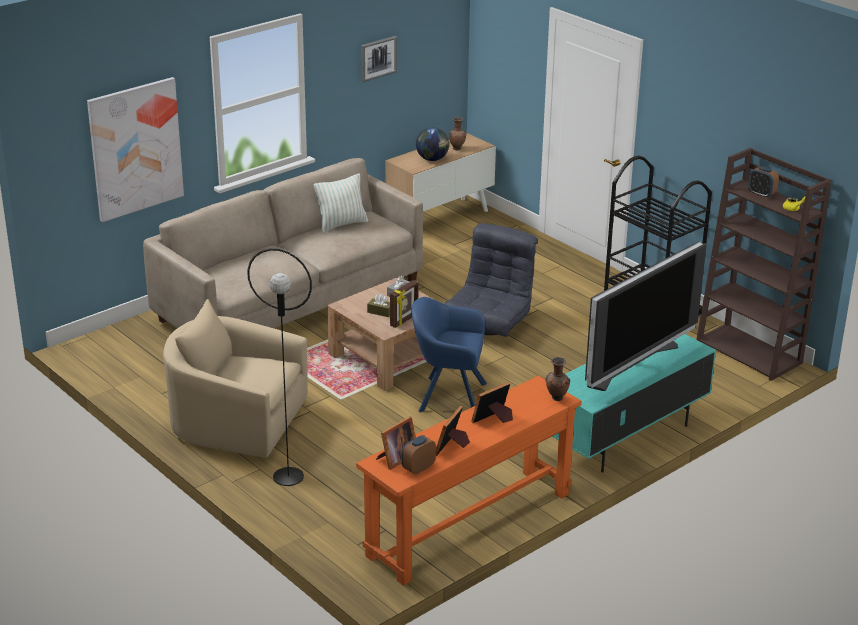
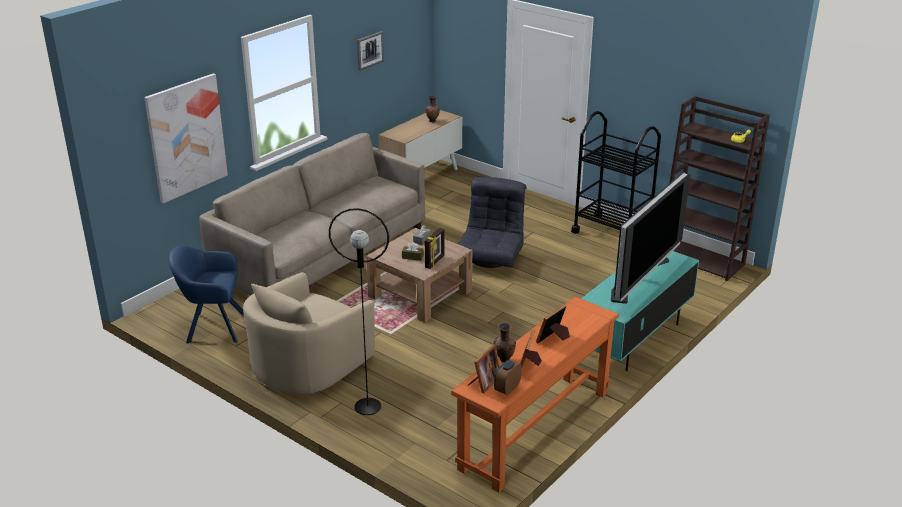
camera: 10 degrees left, 0 degrees up
(236, 421) = (307, 363): beige armchair -> beige armchair turned 60 degrees counterclockwise
(341, 224) = (358, 188): pillow -> none
(432, 159) = (416, 130): globe -> none
(448, 396) = (478, 321): blue armchair -> blue armchair (212, 327)
(556, 398) = (597, 314): brown vase -> brown vase (503, 360)
(761, 194) = (709, 132): alarm clock -> none

